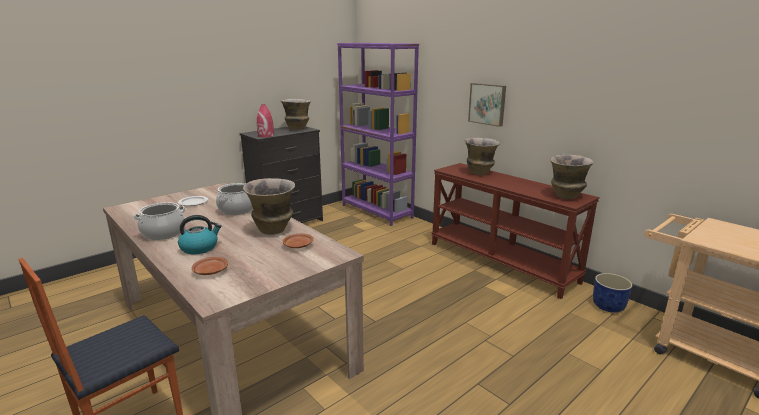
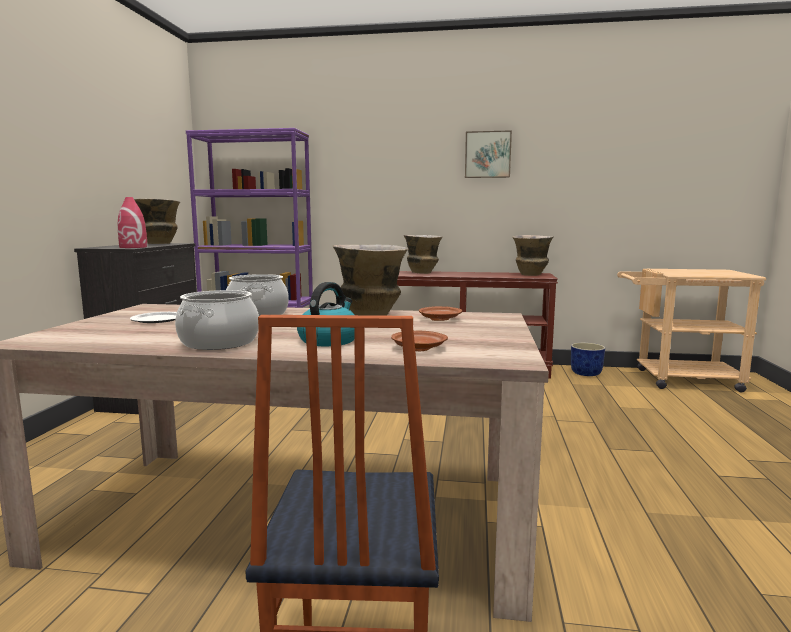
camera: 40 degrees left, 10 degrees down
(487, 104) = (412, 198): picture -> picture (487, 155)

